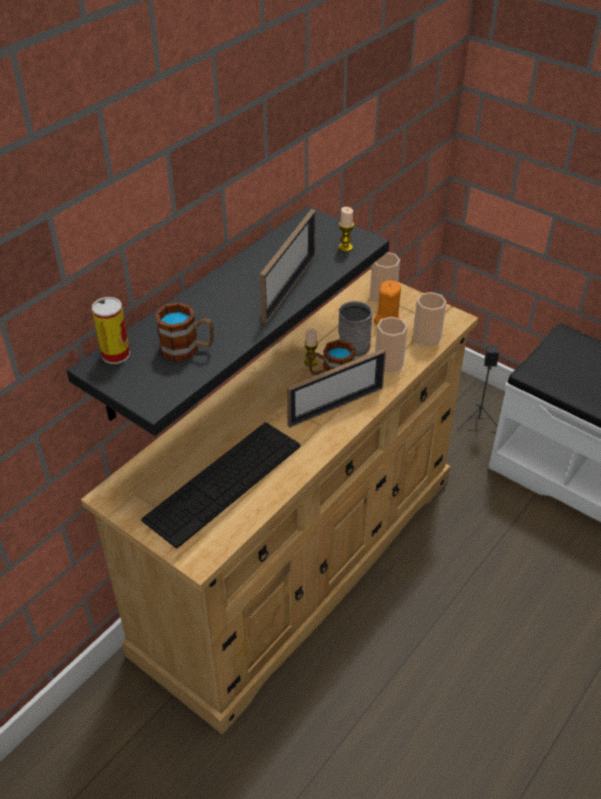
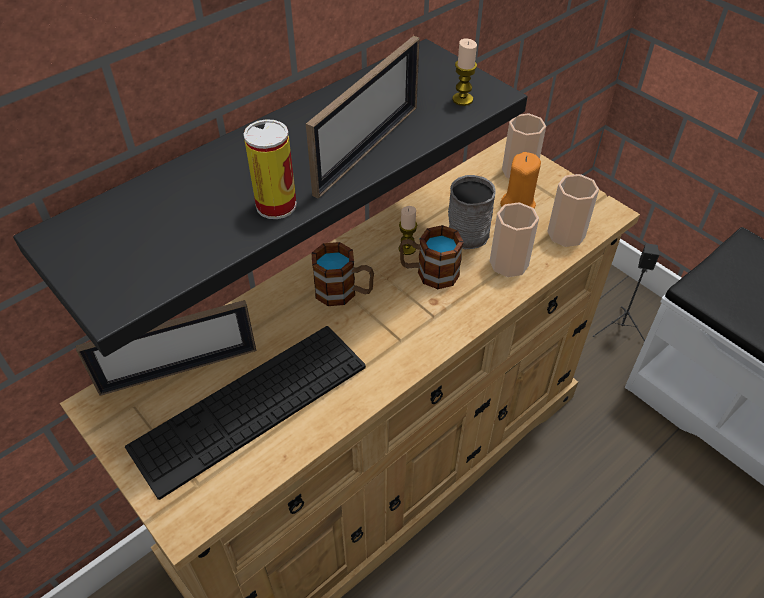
camera: 10 degrees right, 5 degrees up
(116, 354) = (90, 220): can -> can (276, 205)
(187, 349) = (193, 224): mug -> mug (344, 292)
(336, 406) = (426, 315): picture frame -> picture frame (179, 370)

